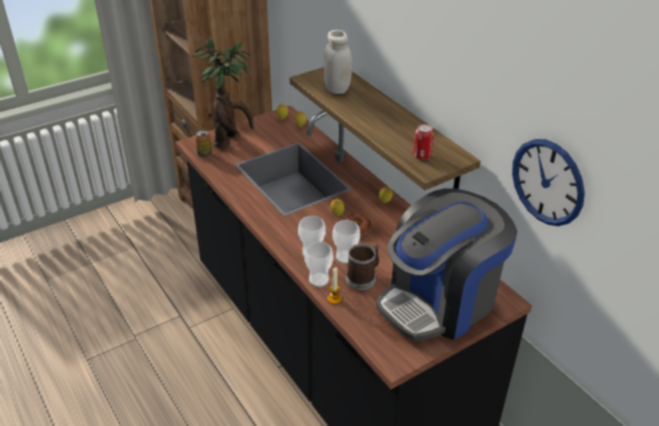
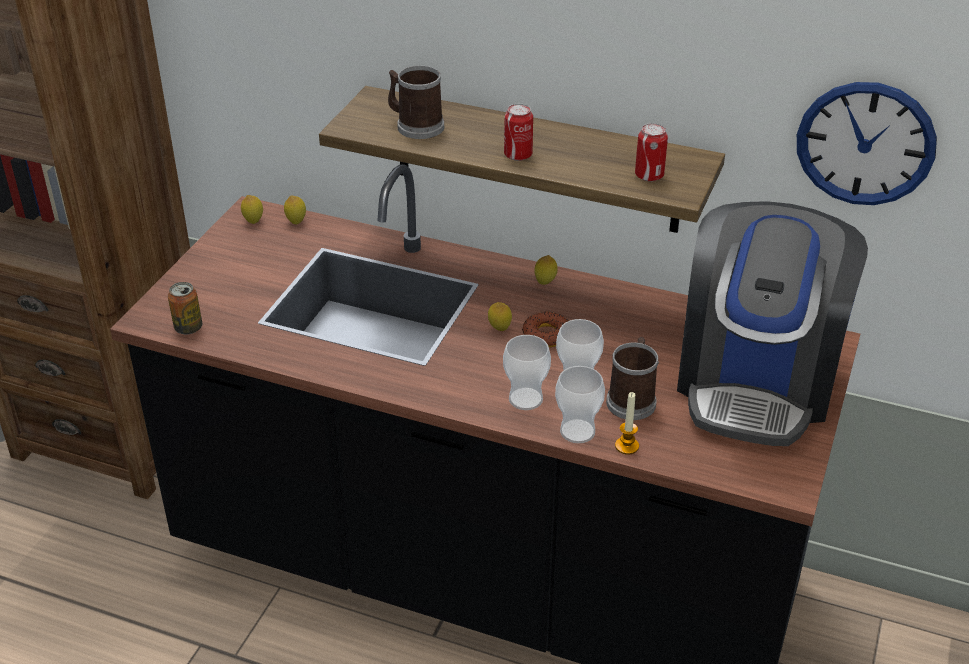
camera: 35 degrees left, 0 degrees up
(230, 138) = (203, 285): potted plant -> none
(337, 89) = (415, 126): white jar -> mug
(368, 120) = (518, 155): none -> can

